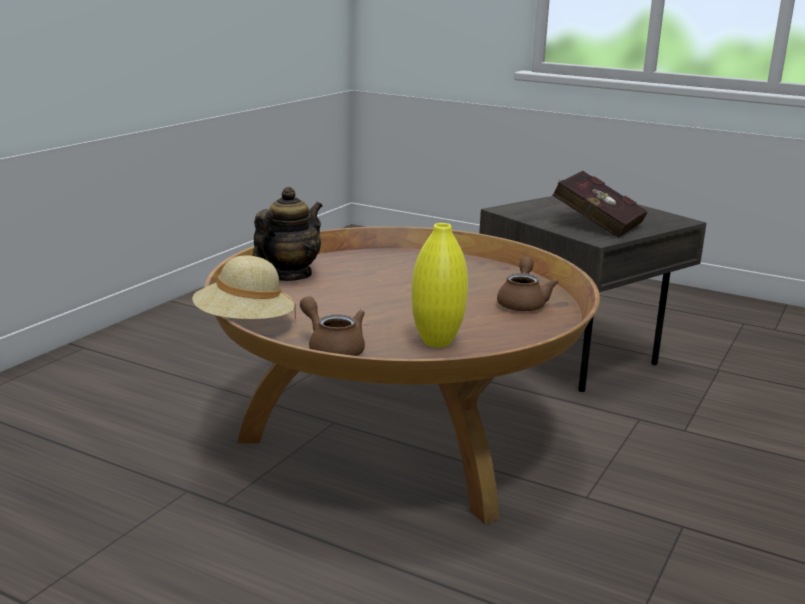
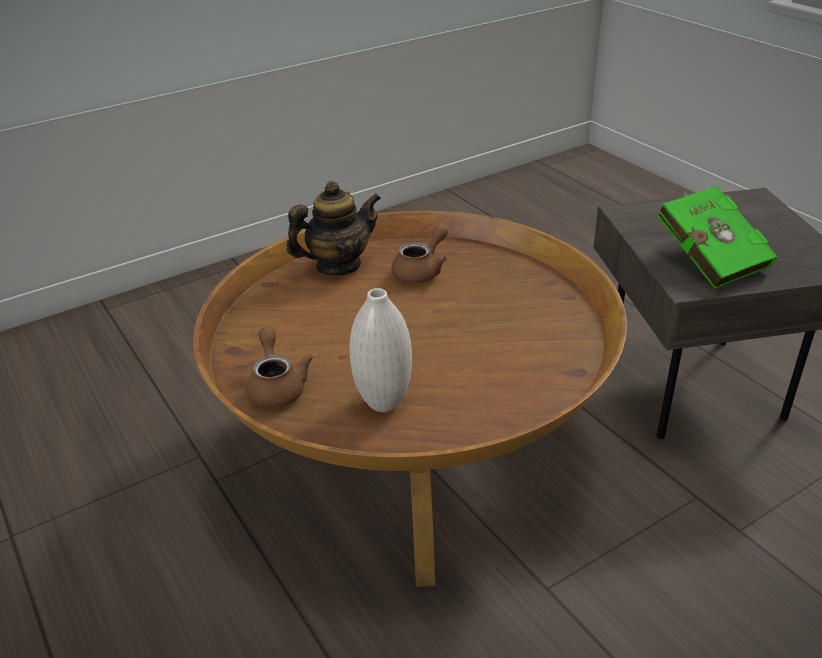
camera: 30 degrees right, 15 degrees up
(244, 325) = (234, 332): beige hat -> none
(437, 342) = (383, 403): yellow vase -> white vase
(523, 303) = (533, 361): brown teapot -> brown teapot (421, 271)
(594, 224) = (708, 258): red book -> green book

